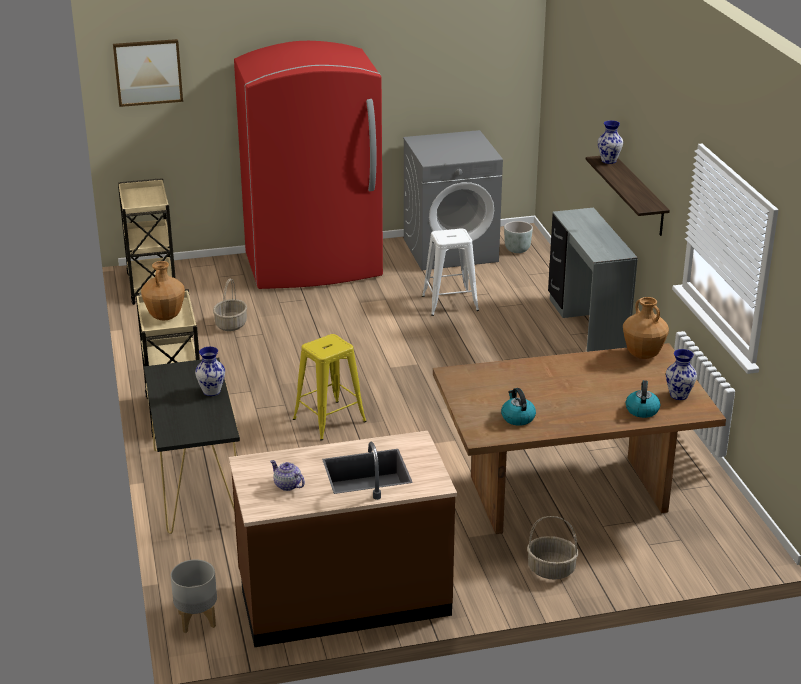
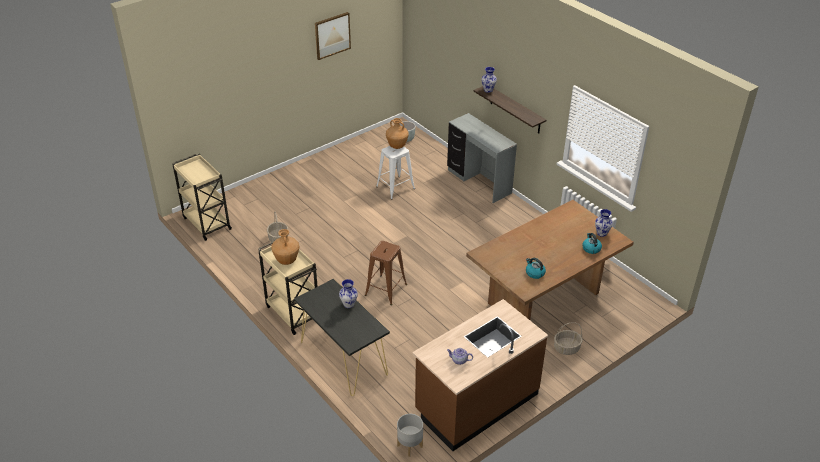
camera: 25 degrees left, 10 degrees up
(148, 72) = (180, 88): picture -> picture (332, 35)
(314, 267) = (297, 182): red fridge -> none
(329, 420) = (386, 290): yellow stool -> brown stool
(451, 250) = (369, 148): grey washing machine -> none
(642, 355) = (566, 211): brown vase -> brown vase (397, 146)

